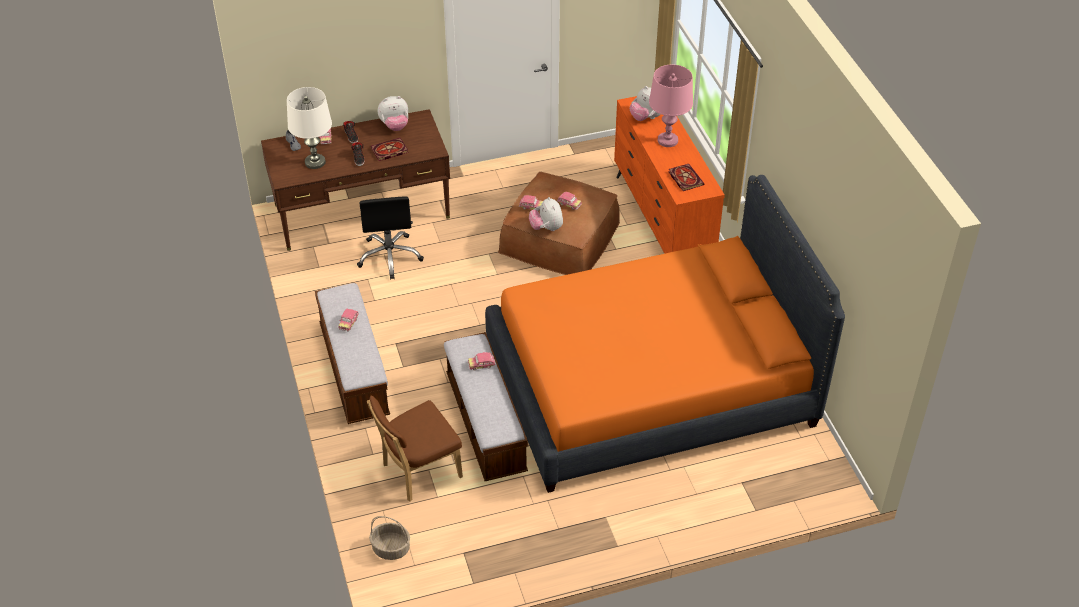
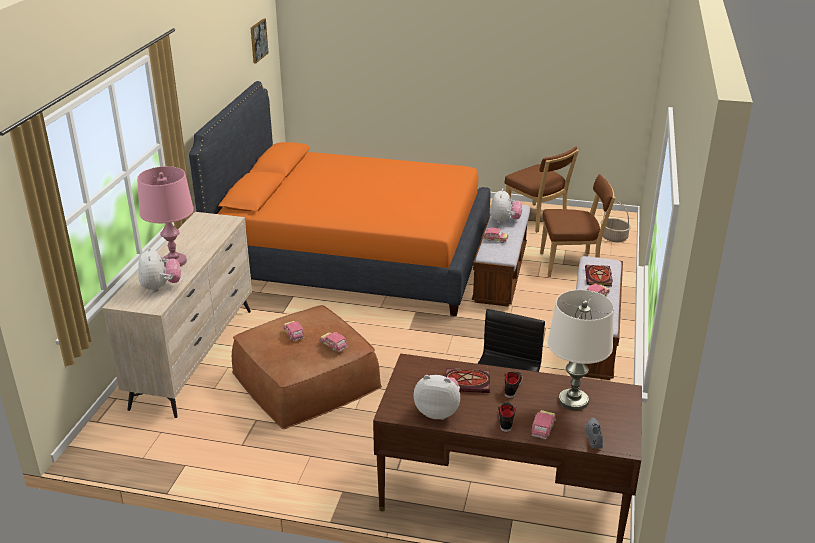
camera: 150 degrees left, 15 degrees down
(500, 546) = (537, 220): none -> brown chair
(546, 228) = (338, 324): plush toy -> plush toy (504, 221)
(662, 223) = (195, 356): orange dresser -> beige dresser
(684, 178) = (208, 230): book -> book (599, 277)
(873, 289) = (258, 40): none -> picture

